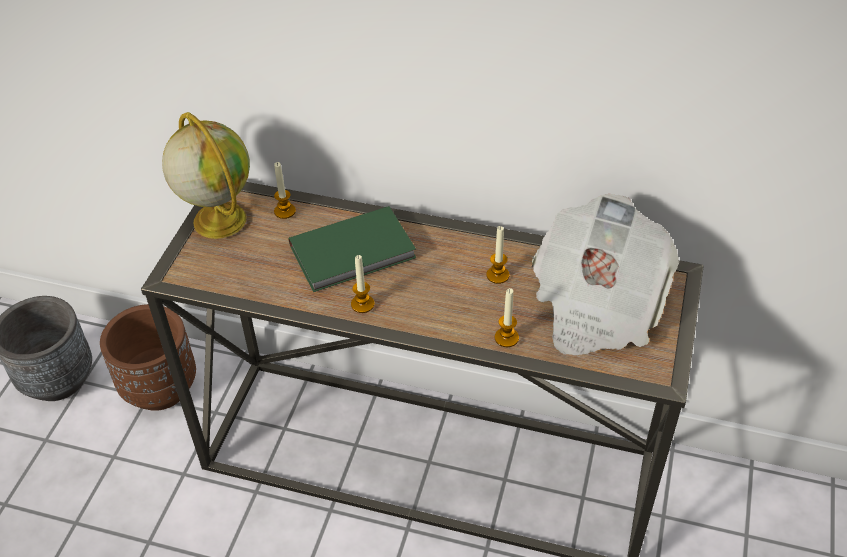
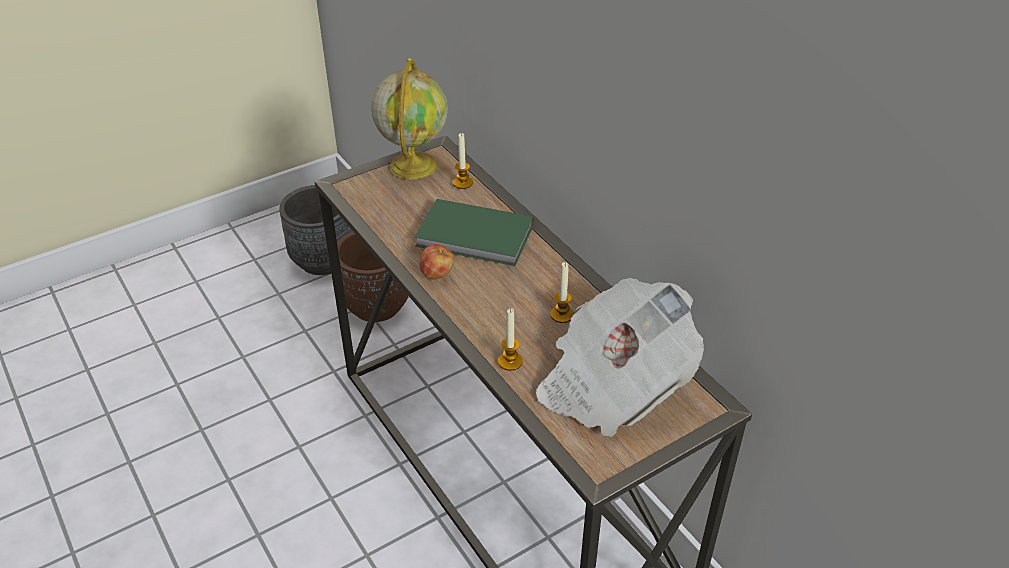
camera: 40 degrees right, 5 degrees down
(362, 304) = (437, 274): candle -> apple

